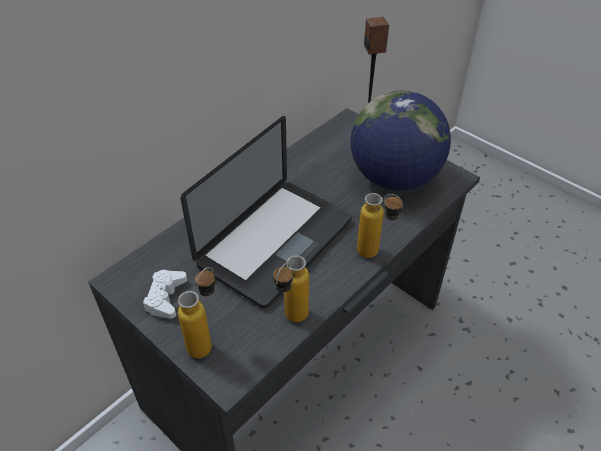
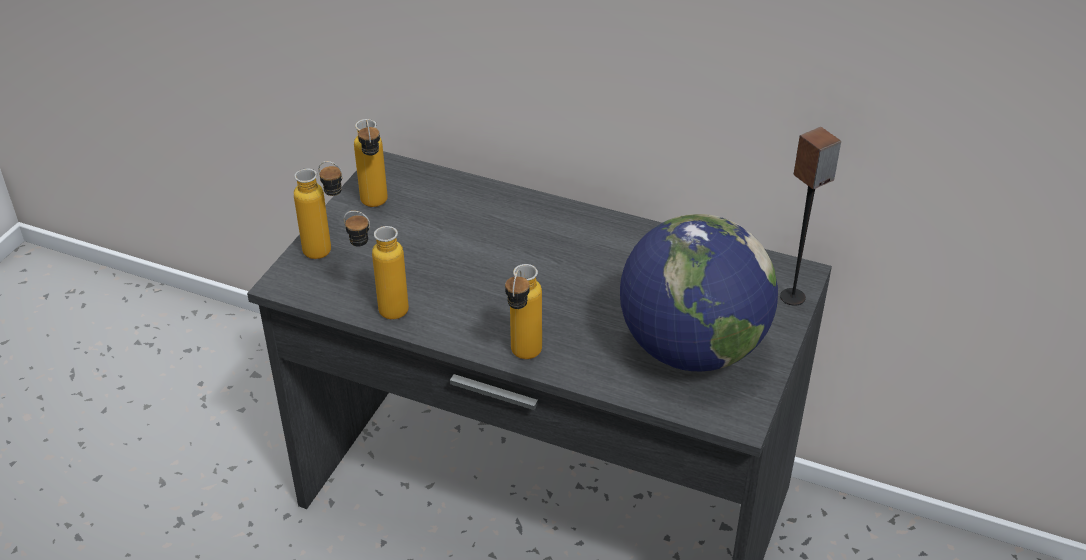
camera: 70 degrees right, 5 degrees down
(165, 297) = (375, 207): white game controller -> bottle
(275, 242) = (499, 265): laptop -> none

